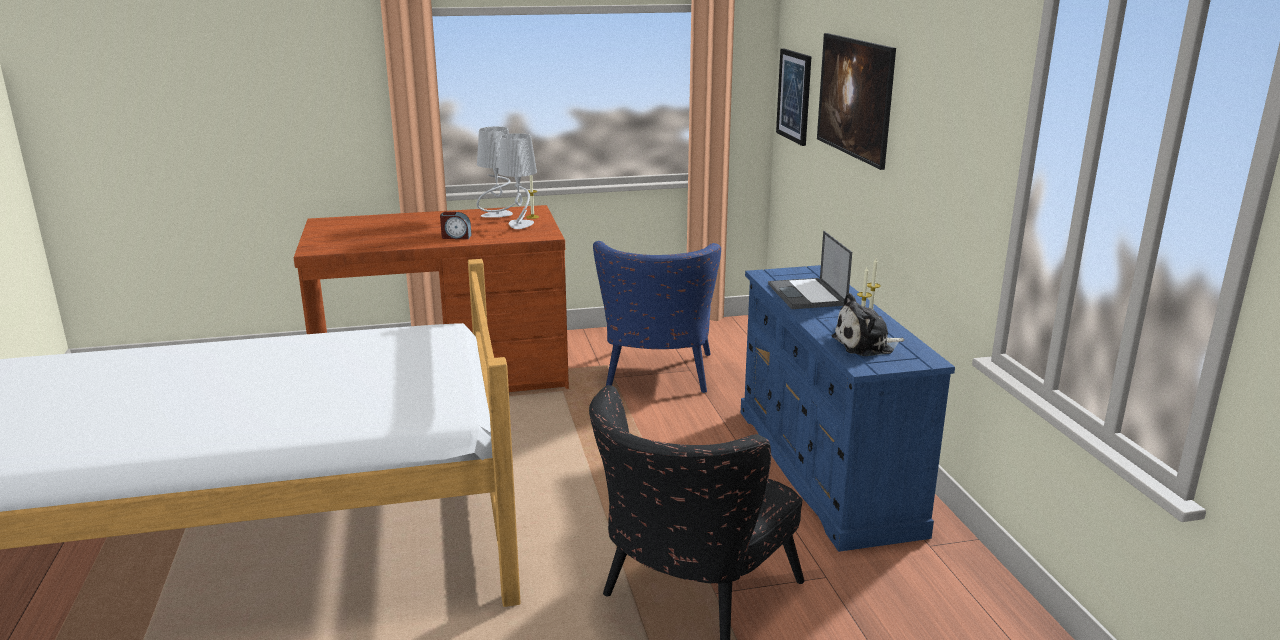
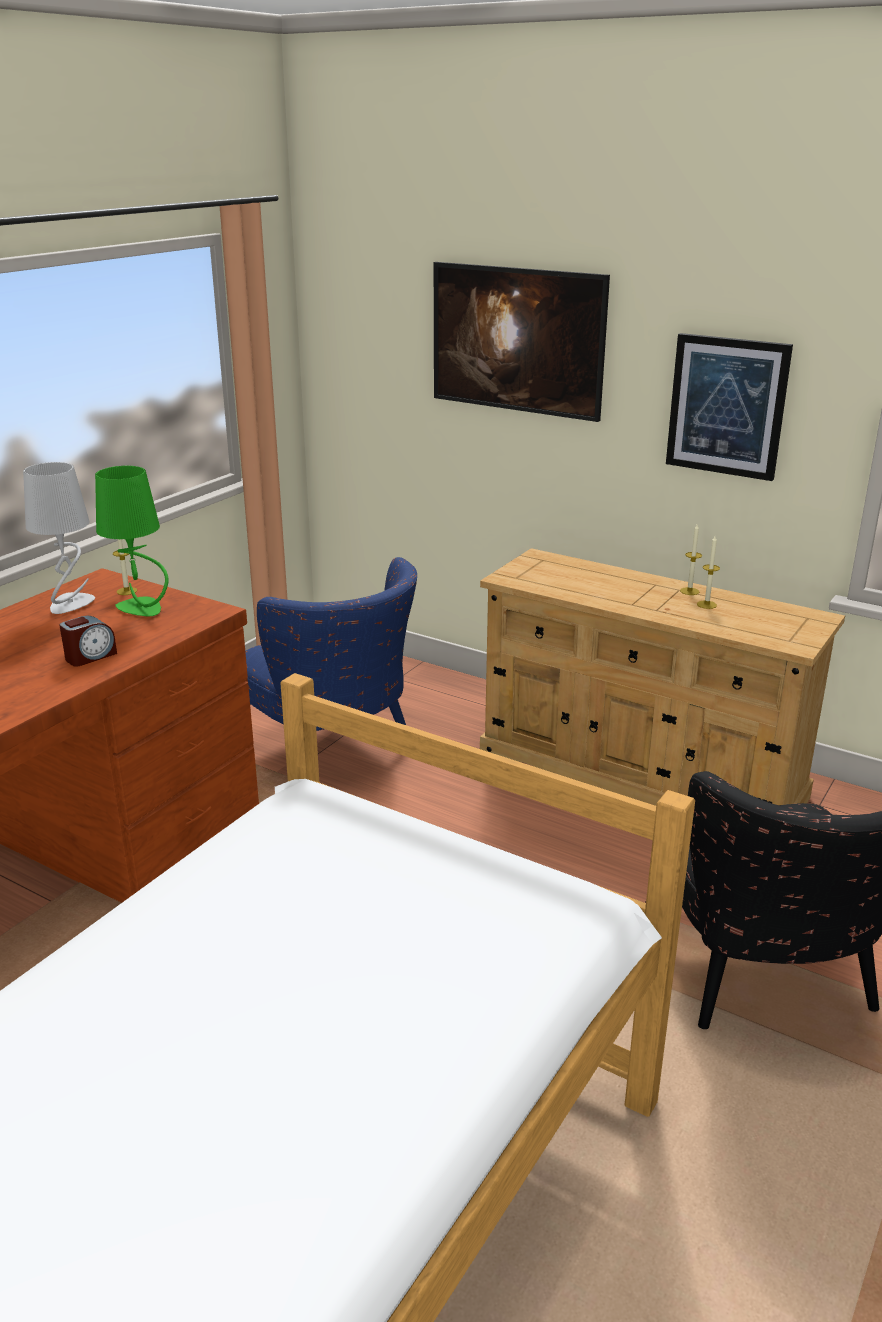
camera: 45 degrees left, 5 degrees up
(521, 225) = (142, 609): grey table lamp -> green table lamp
(794, 96) = (359, 347): picture -> picture (727, 406)
(807, 295) = (594, 587): laptop -> none
(825, 469) = (641, 775): blue dresser -> beige dresser
(866, 345) = (751, 622): plush toy -> none

